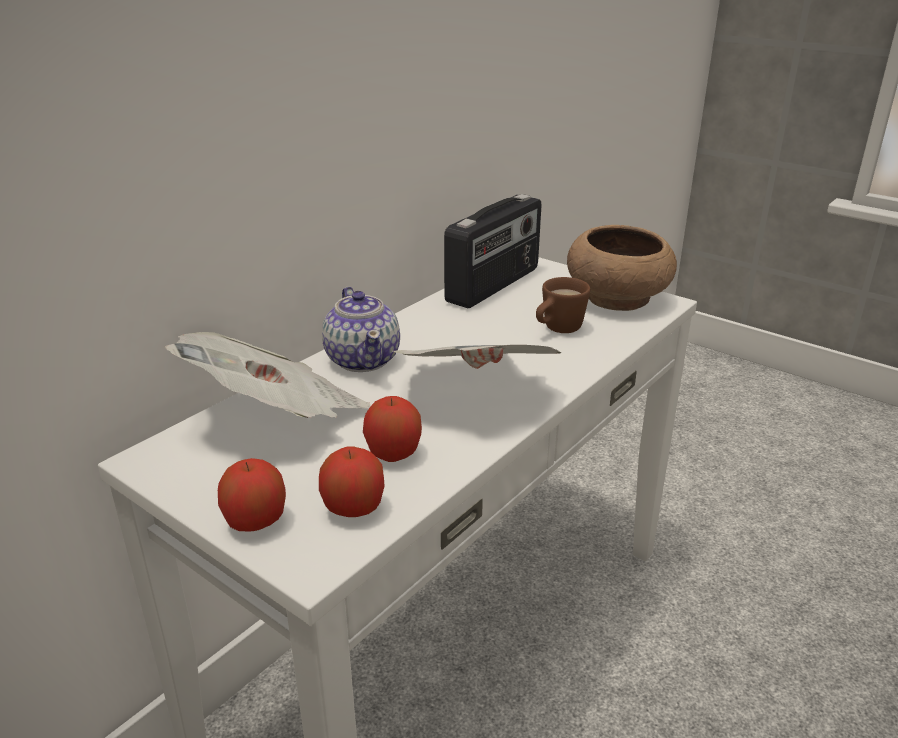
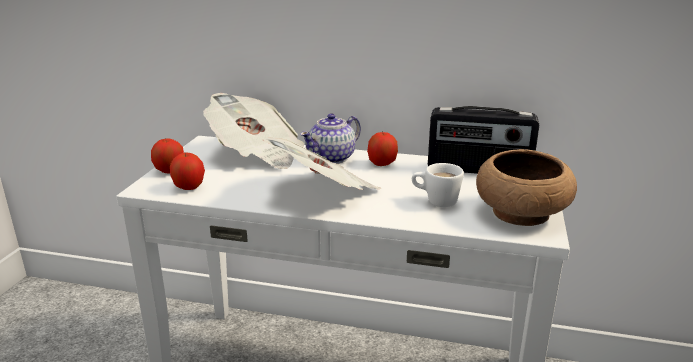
camera: 65 degrees right, 5 degrees down
(393, 454) = (242, 185): apple -> apple (382, 164)
(557, 330) = (435, 201): brown mug -> white mug

